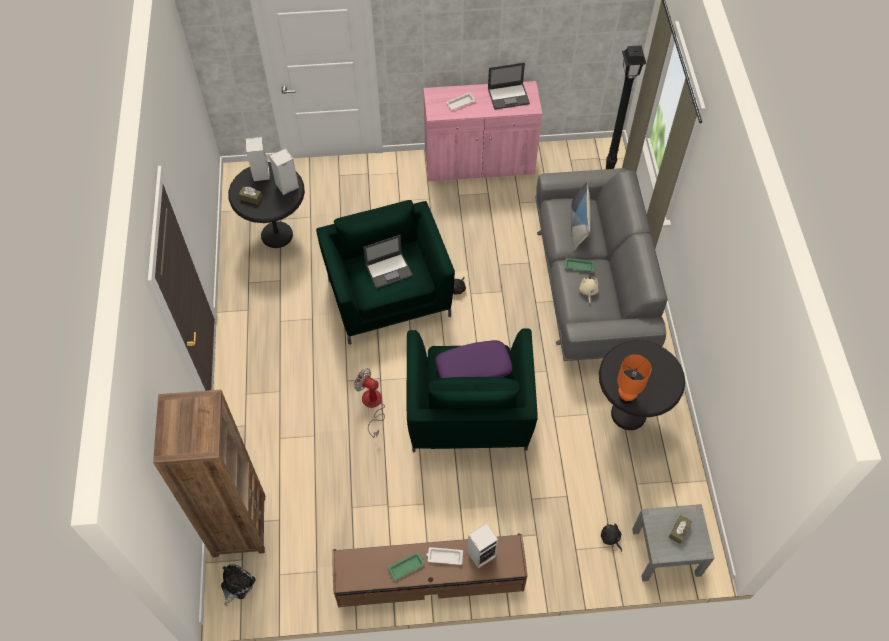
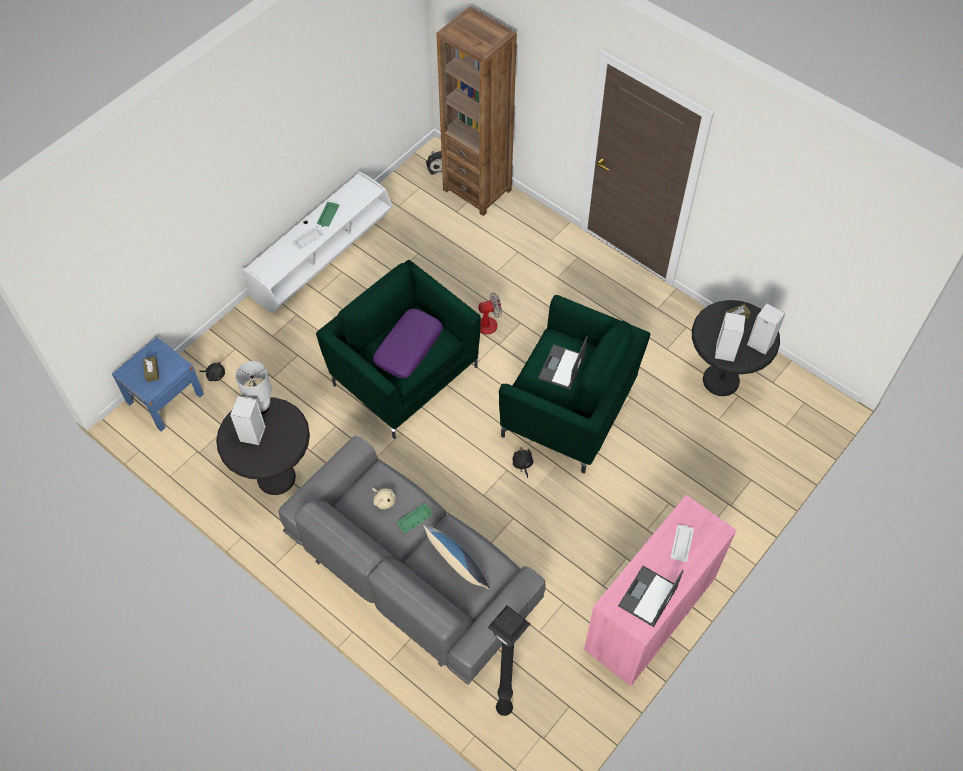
camera: 135 degrees right, 0 degrees up
(429, 574) = (323, 258): brown tv stand -> white tv stand
(482, 553) = (285, 259): speaker -> speaker (253, 435)
(626, 396) = (262, 408): orange table lamp -> white table lamp
(666, 552) = (165, 398): grey nightstand -> blue nightstand

